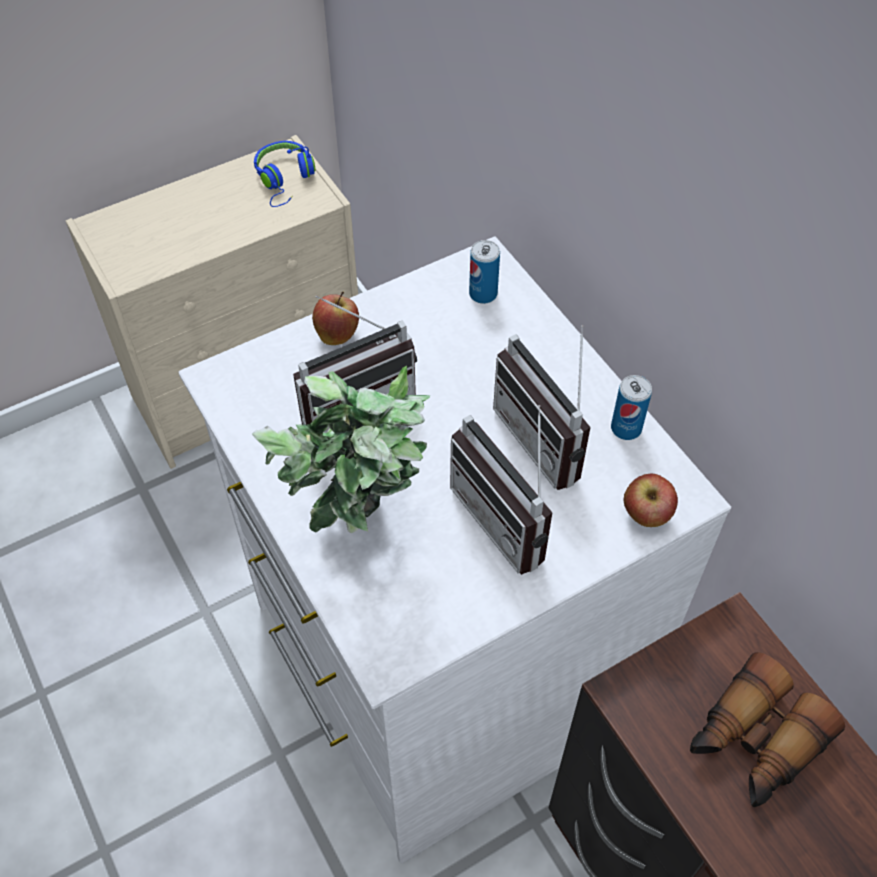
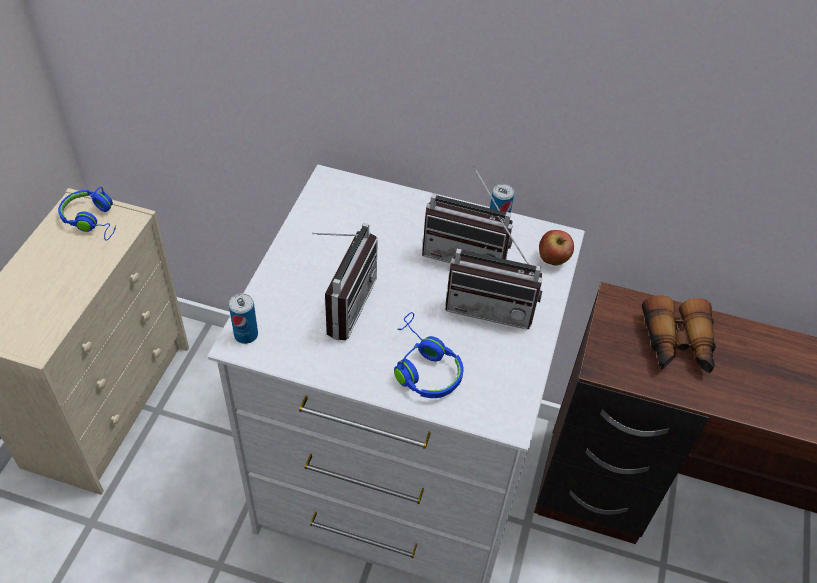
camera: 45 degrees left, 5 degrees down
(337, 335) = (287, 272): apple -> none
(361, 531) = (423, 367): potted plant -> blue headphones
(483, 294) = (347, 199): can -> can (246, 335)

